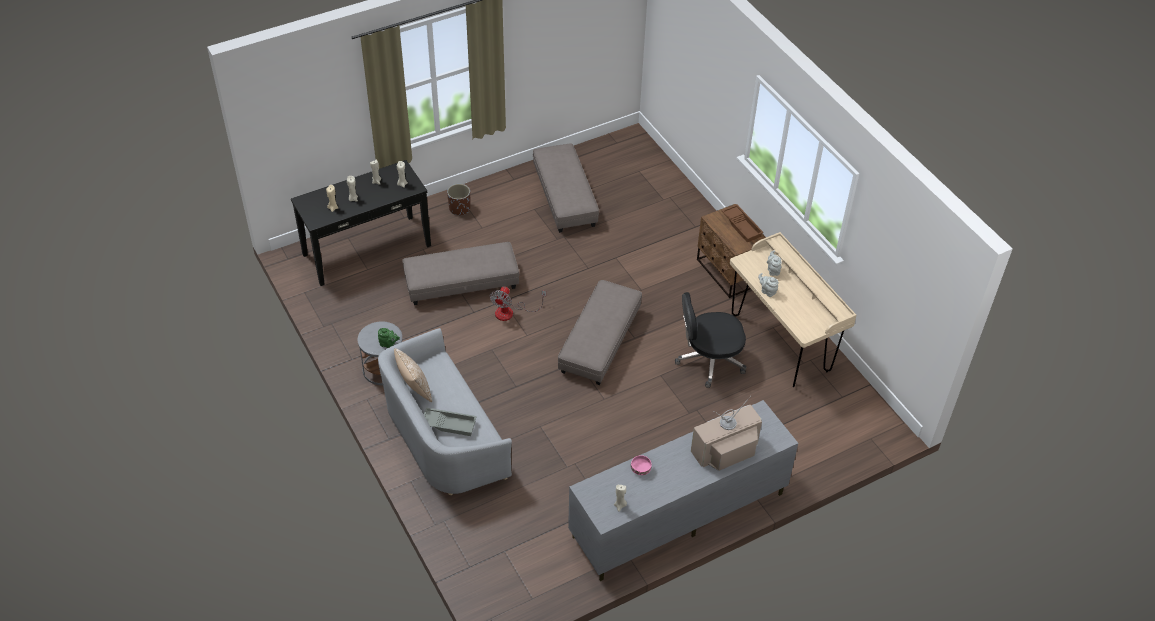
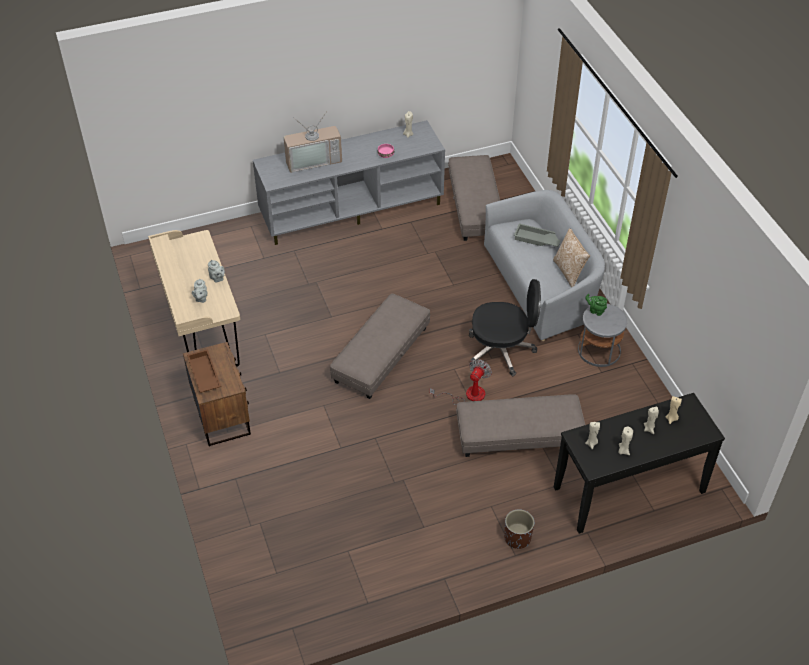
camera: 170 degrees left, 0 degrees up
(564, 196) = (382, 541): grey ottoman -> grey ottoman (475, 207)
(709, 360) = (280, 325): black office chair -> black office chair (501, 350)

